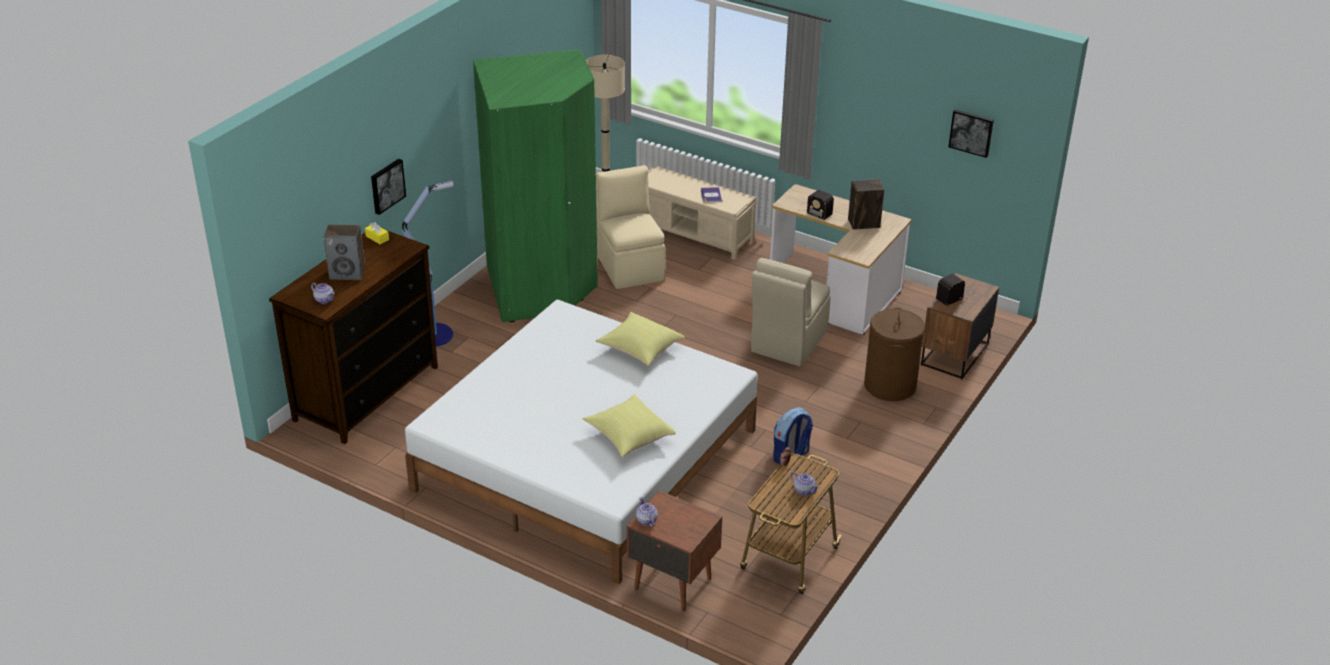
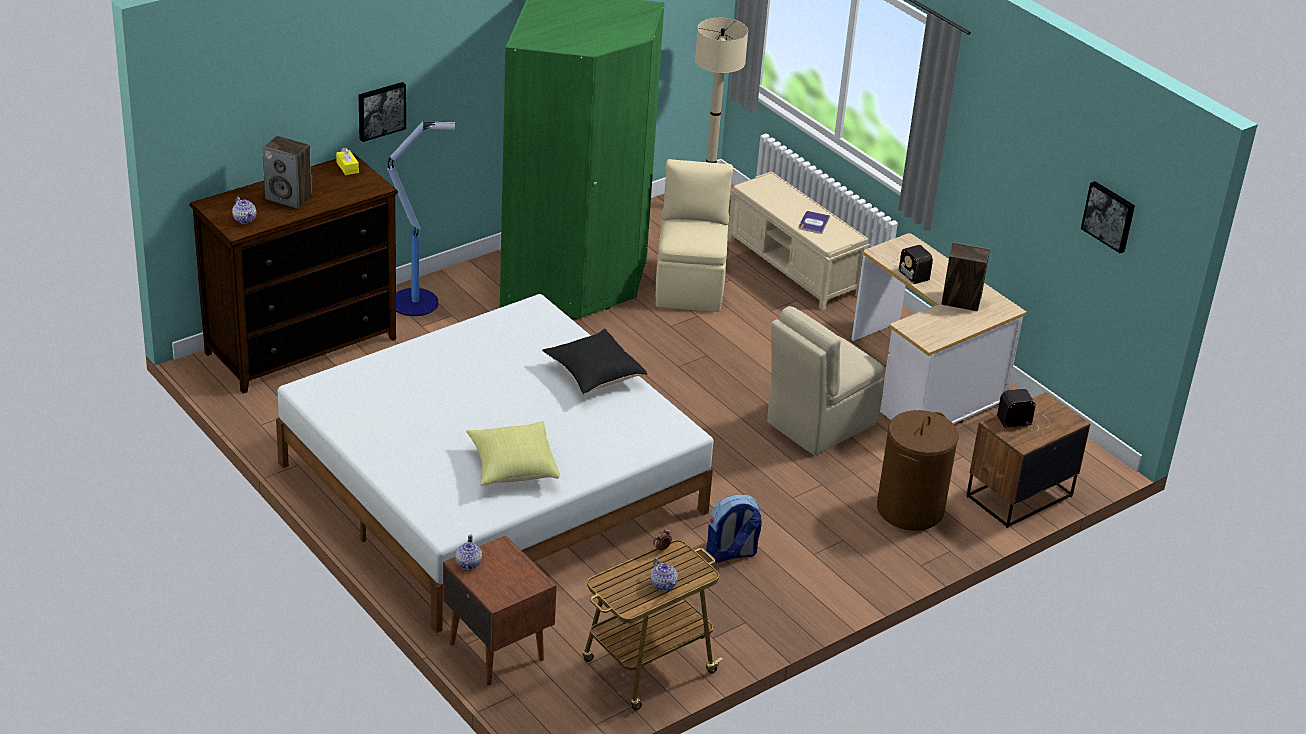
camera: 20 degrees right, 0 degrees up
(639, 350) = (593, 375): yellow pillow -> black pillow

